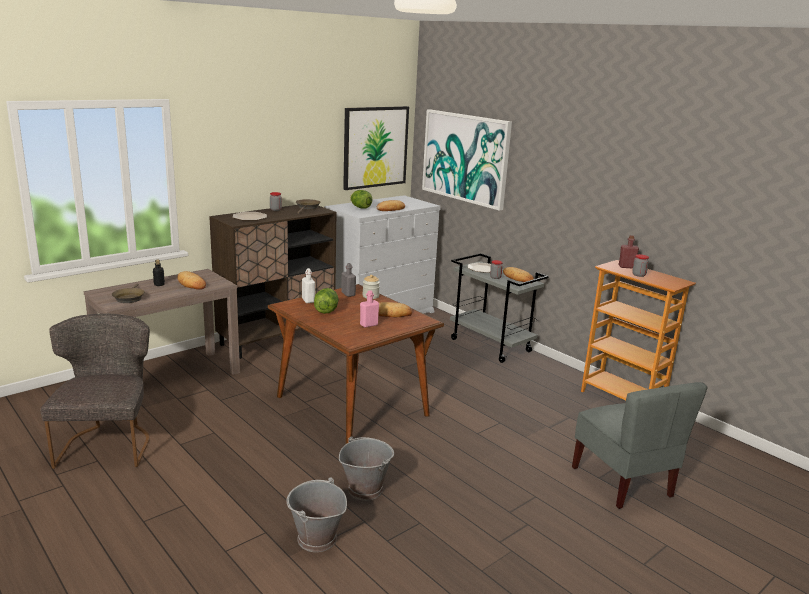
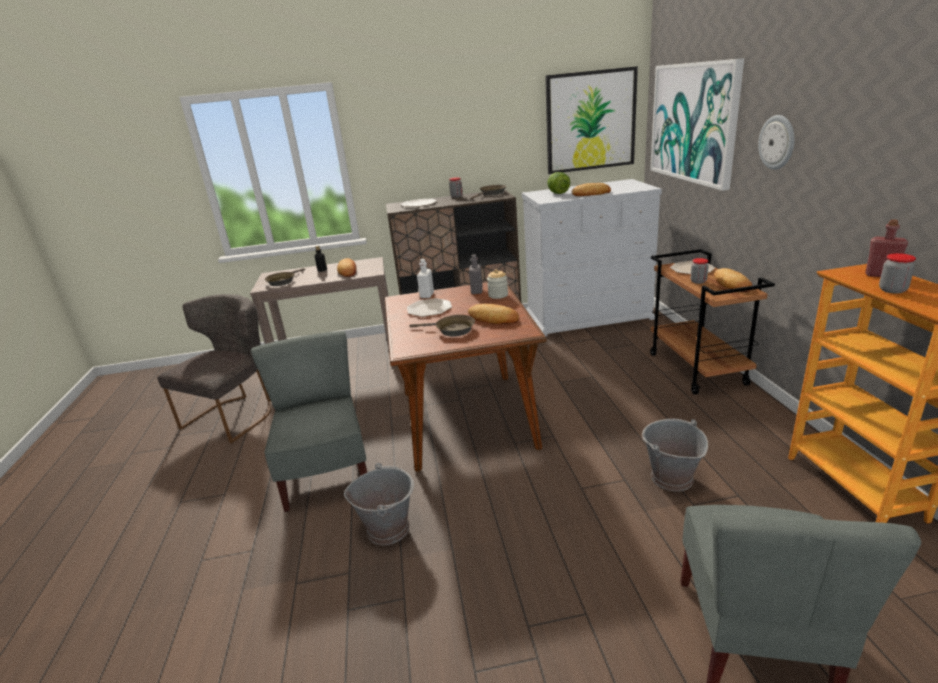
camera: 35 degrees right, 5 degrees up
(273, 469) = (328, 476): none -> grey chair
(316, 539) = (285, 577): grey bucket -> grey bucket (671, 478)
(326, 311) = (429, 309): lettuce -> plate
(369, 325) = (452, 330): pink bottle -> brown frying pan
(491, 345) = (698, 369): grey cart -> brown cart
(542, 181) = (777, 142): none -> wall clock

